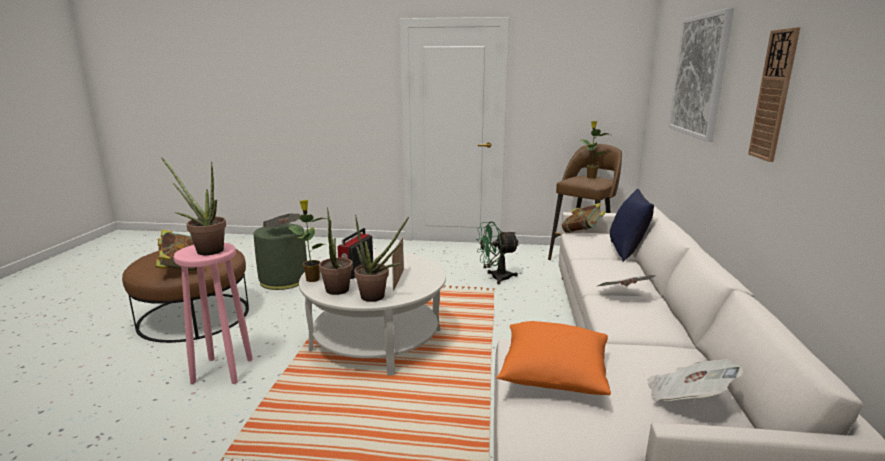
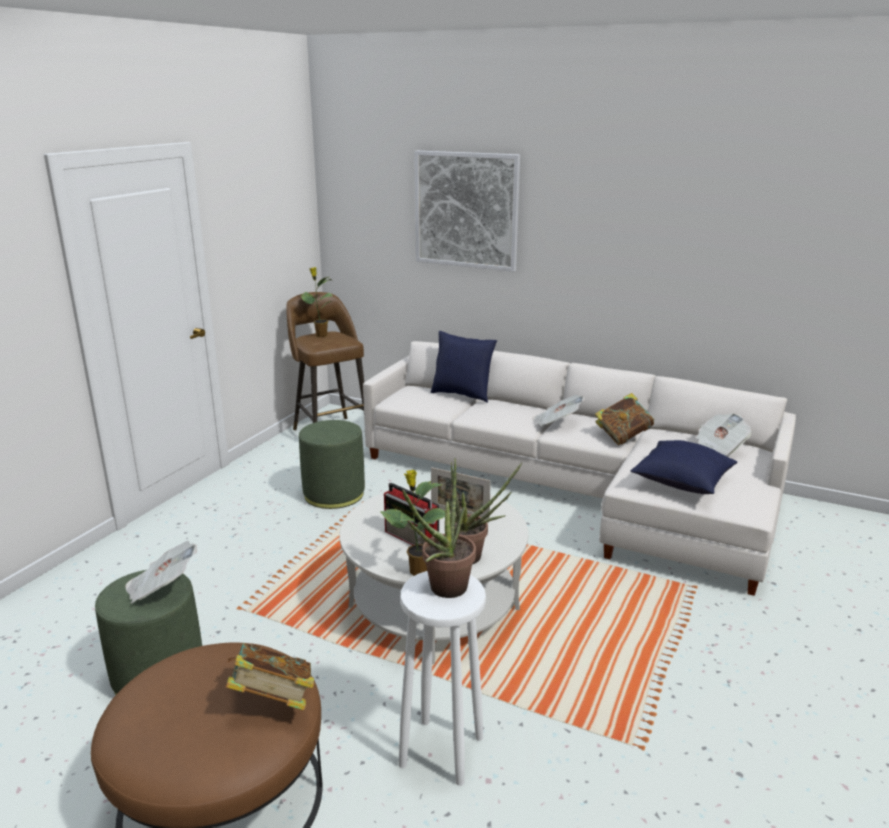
camera: 70 degrees left, 5 degrees up
(223, 370) = (442, 750): pink stool -> white stool
(377, 297) = (503, 533): potted plant -> none
(495, 278) = (334, 494): green fan -> green ottoman
(553, 375) = (681, 482): orange pillow -> blue pillow
(582, 233) = (392, 397): book -> book (623, 437)
(774, 96) = (610, 232): wall clock -> none

